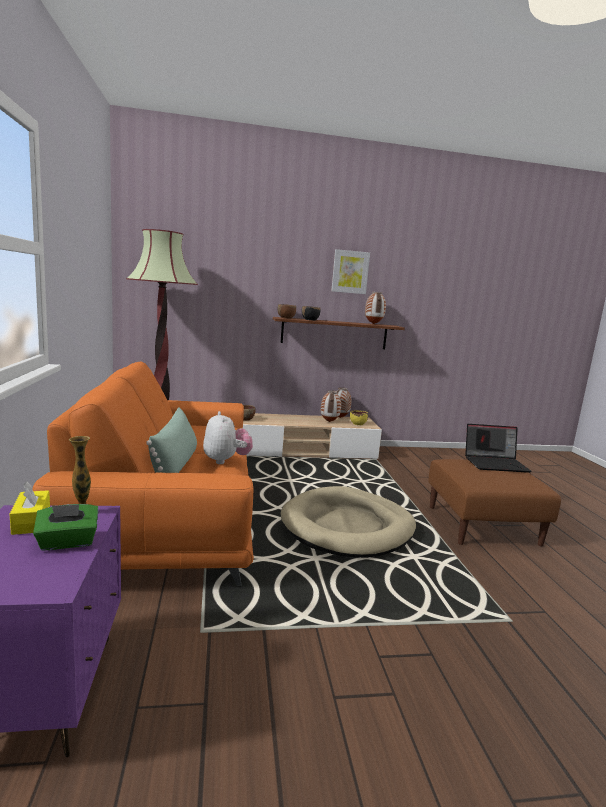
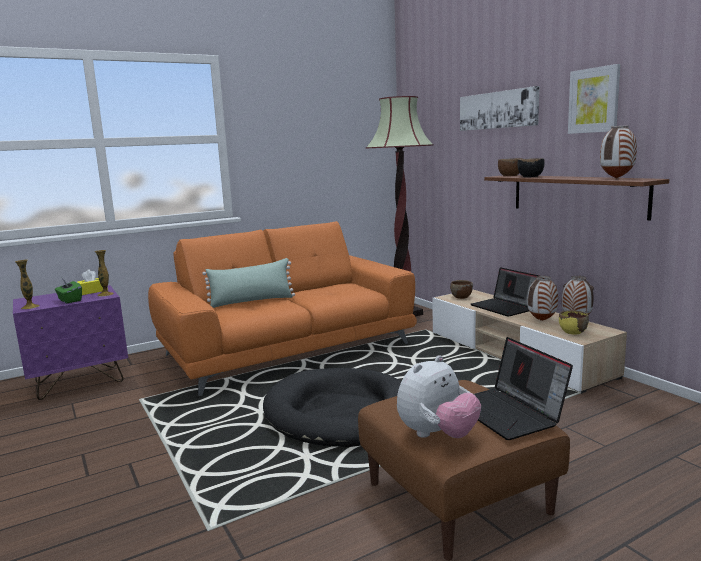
camera: 70 degrees right, 0 degrees up
(50, 582) = (30, 307): none -> vase
(226, 460) = (279, 308): plush toy -> plush toy (437, 435)
(263, 263) = (498, 110): none -> picture
(290, 419) = (505, 307): none -> laptop
(348, 526) = (342, 413): beige dog bed -> black dog bed

